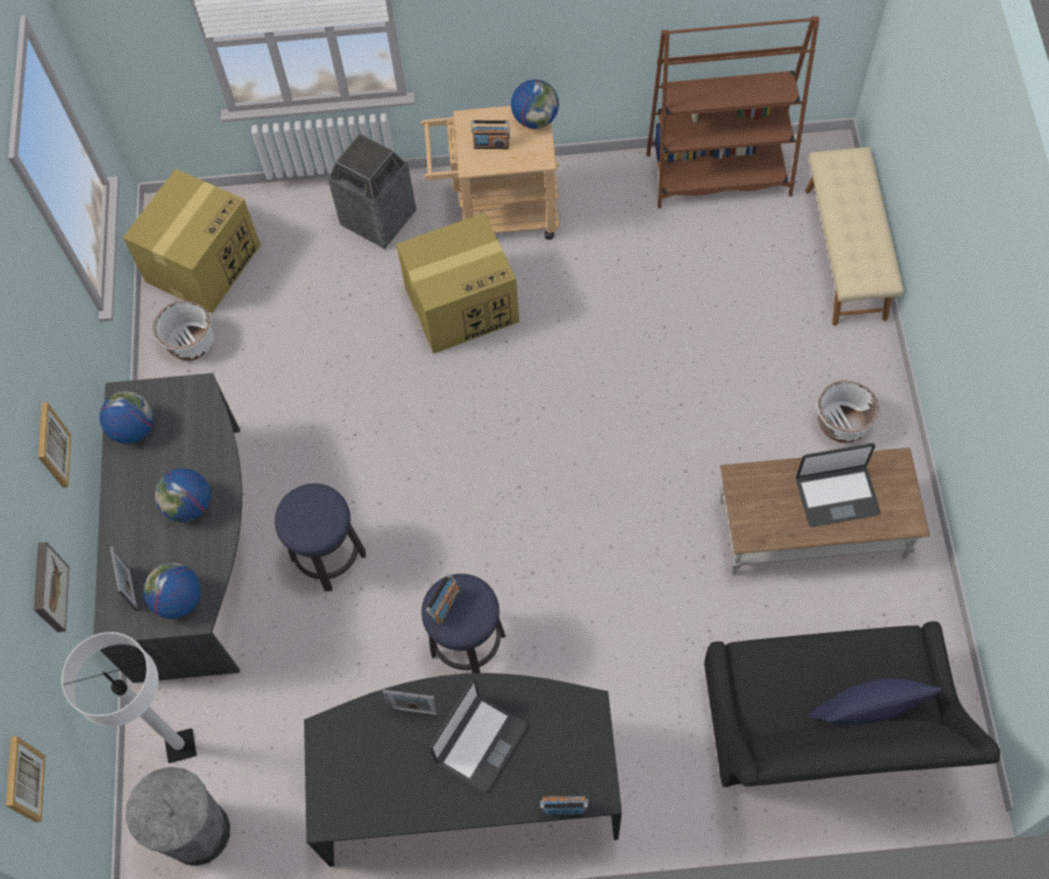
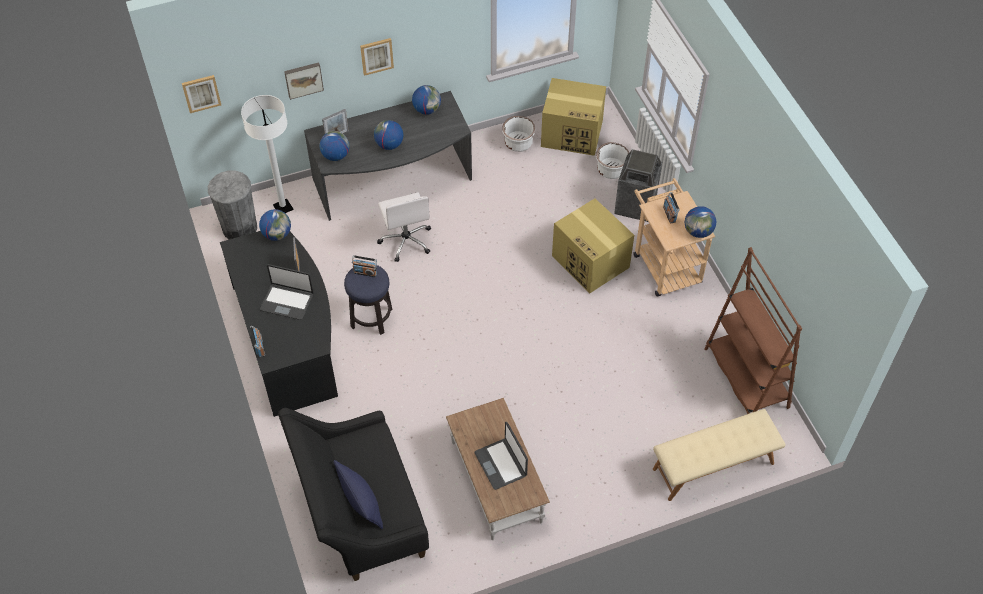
camera: 70 degrees right, 10 degrees down
(324, 734) = (277, 234): none -> globe
(329, 556) = (406, 241): stool -> white office chair
(842, 423) = (578, 486): white planter -> white planter (611, 170)

